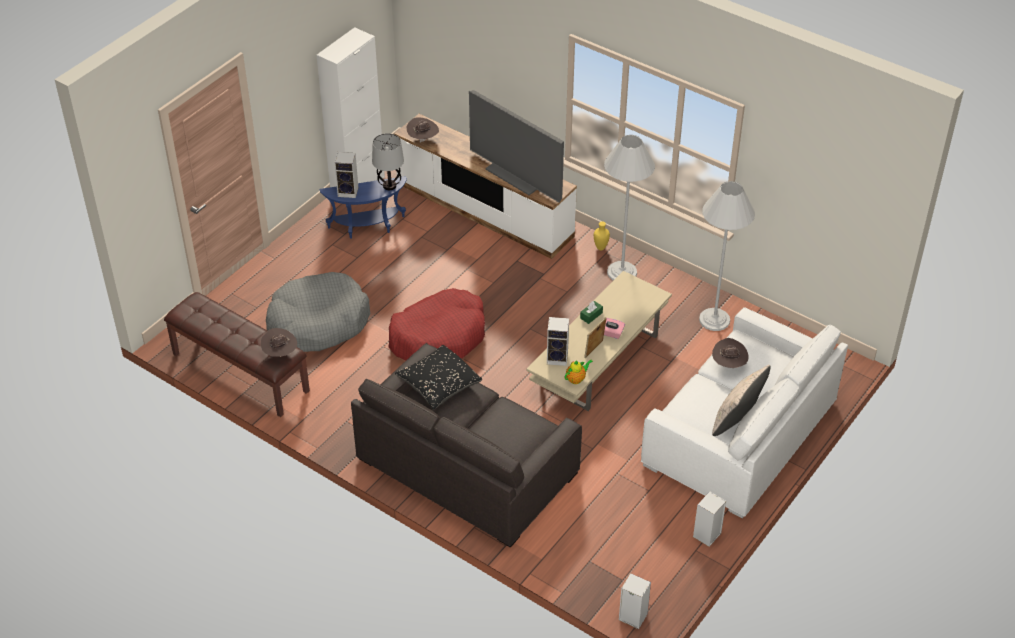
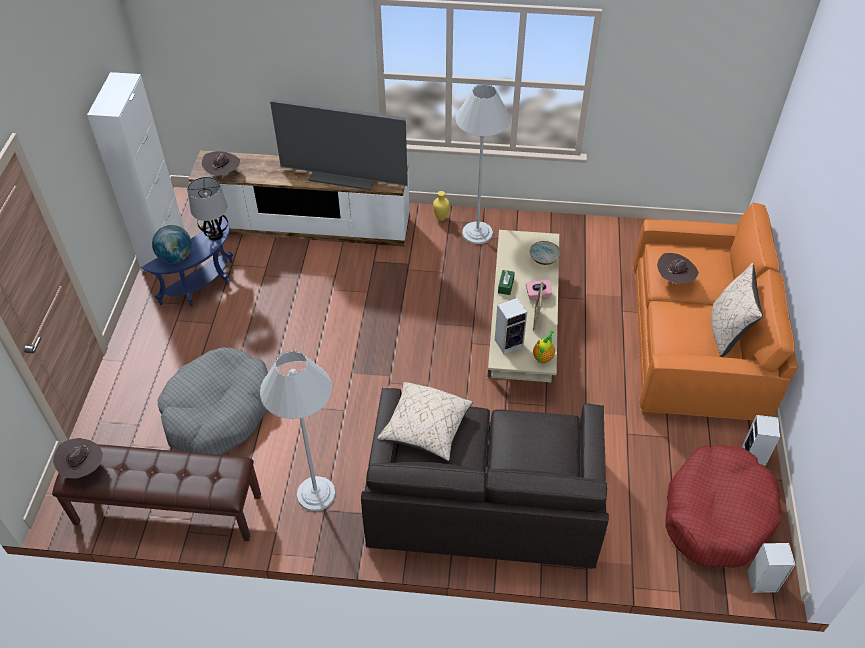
camera: 30 degrees left, 5 degrees up
(280, 354) = (226, 474): brown hat -> brown hat (83, 468)
(349, 191) = (176, 257): speaker -> globe
(439, 337) = (355, 371): red dog bed -> red dog bed (717, 514)
(439, 385) = (425, 428): black pillow -> beige pillow
(641, 308) = (544, 258): none -> bowl
(714, 320) = (590, 244): white floor lamp -> white floor lamp (316, 494)
(740, 433) = (697, 341): white sofa -> orange sofa

